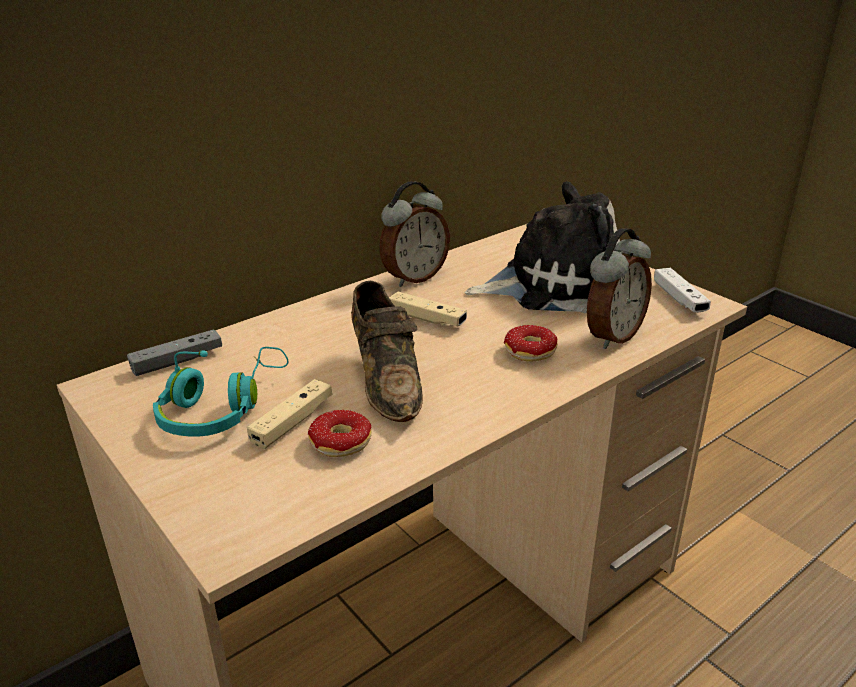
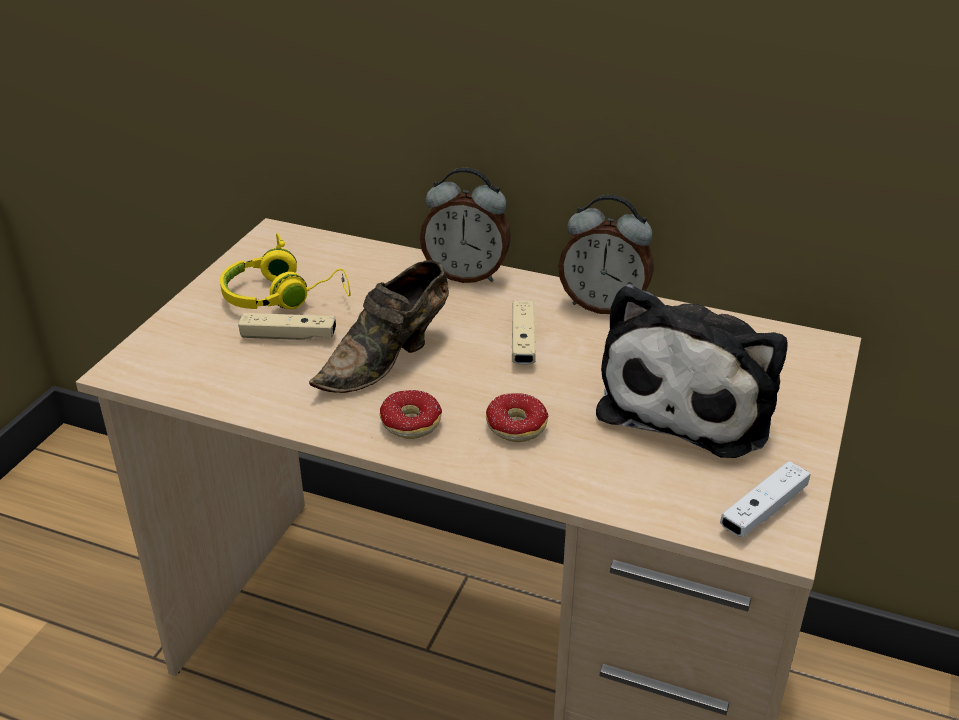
camera: 60 degrees right, 5 degrees up
(177, 361) = (335, 249): grey game controller -> none
(220, 408) = (284, 296): turquoise headphones -> yellow headphones
(340, 450) = (266, 373): donut -> donut (401, 427)
(554, 284) = (692, 400): plush toy -> plush toy turned 60 degrees clockwise
(612, 336) = (606, 476): alarm clock -> alarm clock (466, 275)

